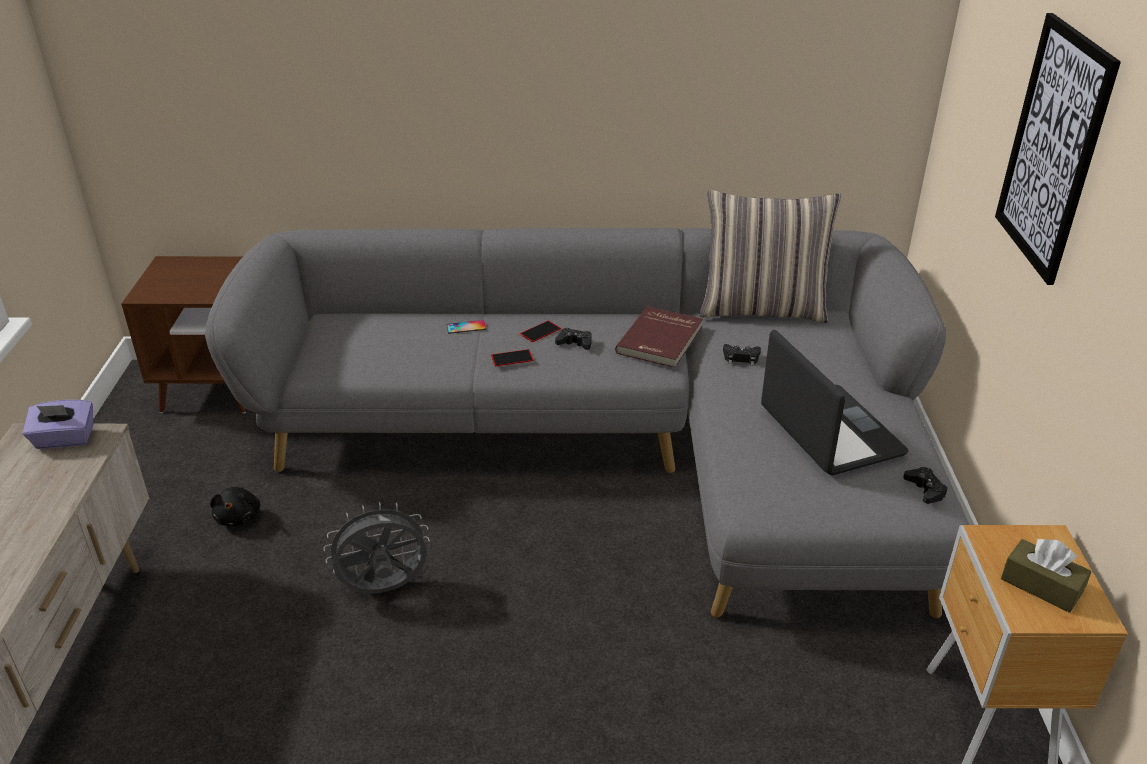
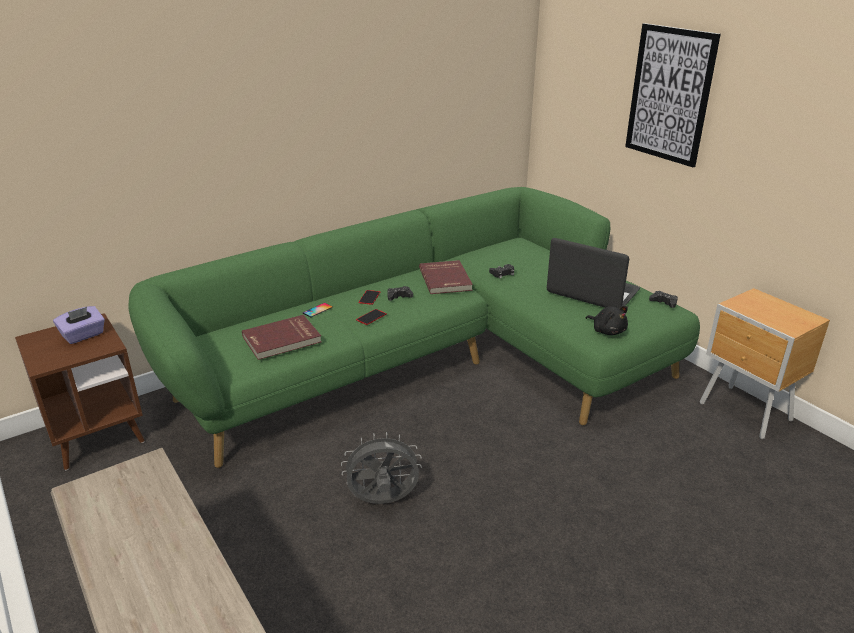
camera: 35 degrees left, 5 degrees down
(65, 439) = (121, 478): purple tissue box -> purple tissue box (83, 335)
(239, 517) = (222, 508): black plush toy -> black plush toy (607, 331)
(384, 589) = (383, 502): grey fan -> grey fan turned 45 degrees clockwise
(388, 350) = (282, 340): none -> red book
(620, 446) = (433, 361): grey sofa -> green sofa
(763, 309) = (479, 247): pillow -> none
(1041, 586) = (779, 315): brown tissue box -> none

